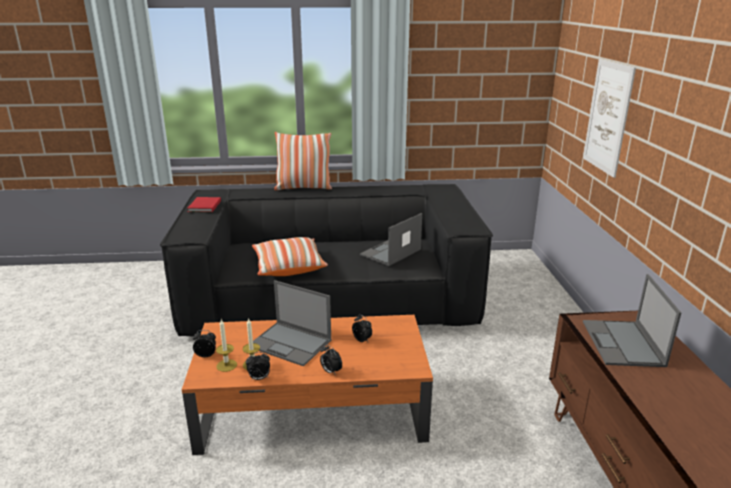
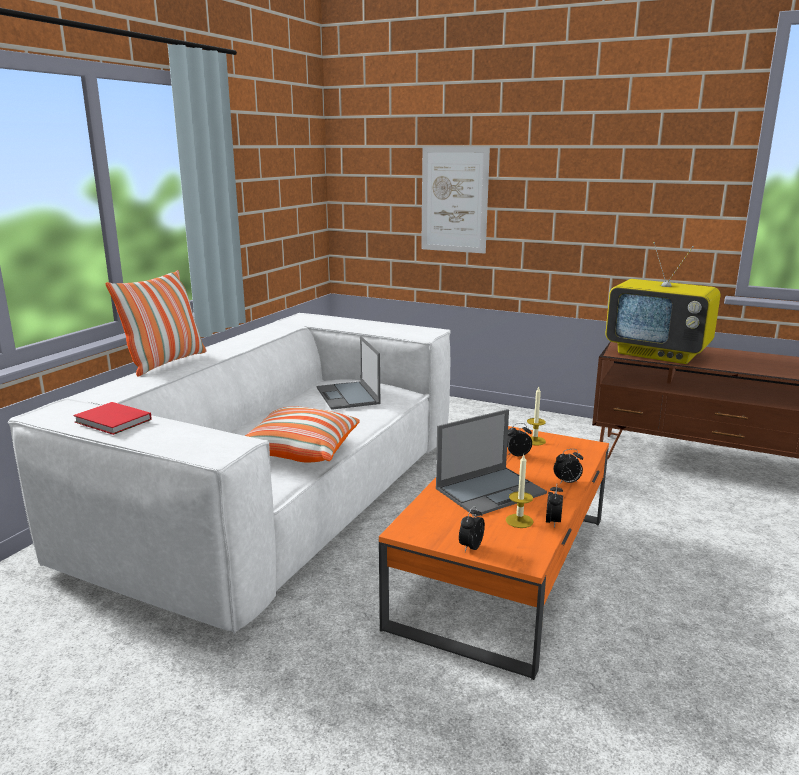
camera: 60 degrees left, 5 degrees down
(226, 365) = (508, 537): candle -> candle (534, 441)
(331, 297) = (280, 496): black sofa -> white sofa
(623, 344) = (658, 354): laptop -> television

